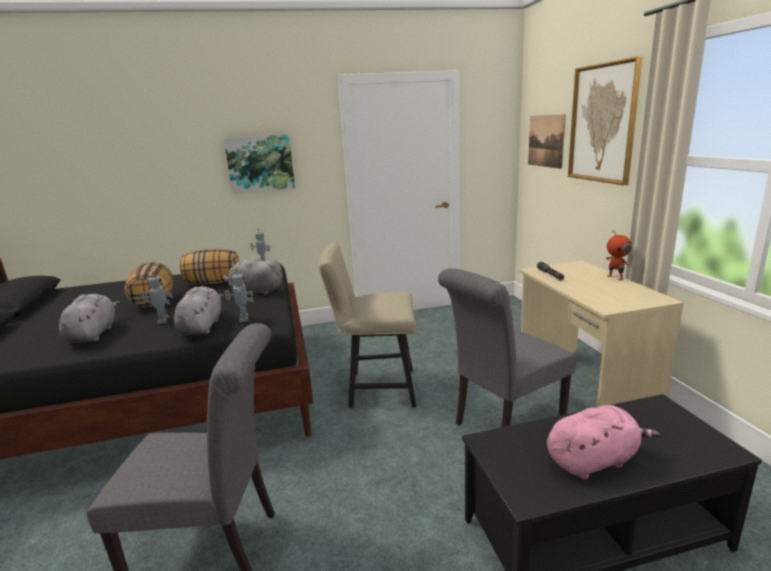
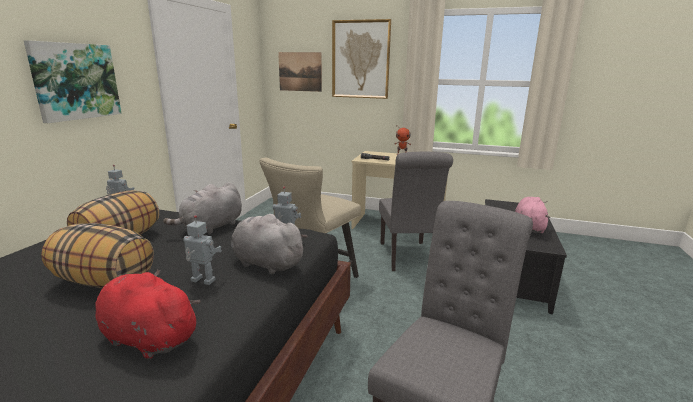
camera: 60 degrees left, 0 degrees up
(93, 334) = (147, 337): grey plush toy -> red plush toy

